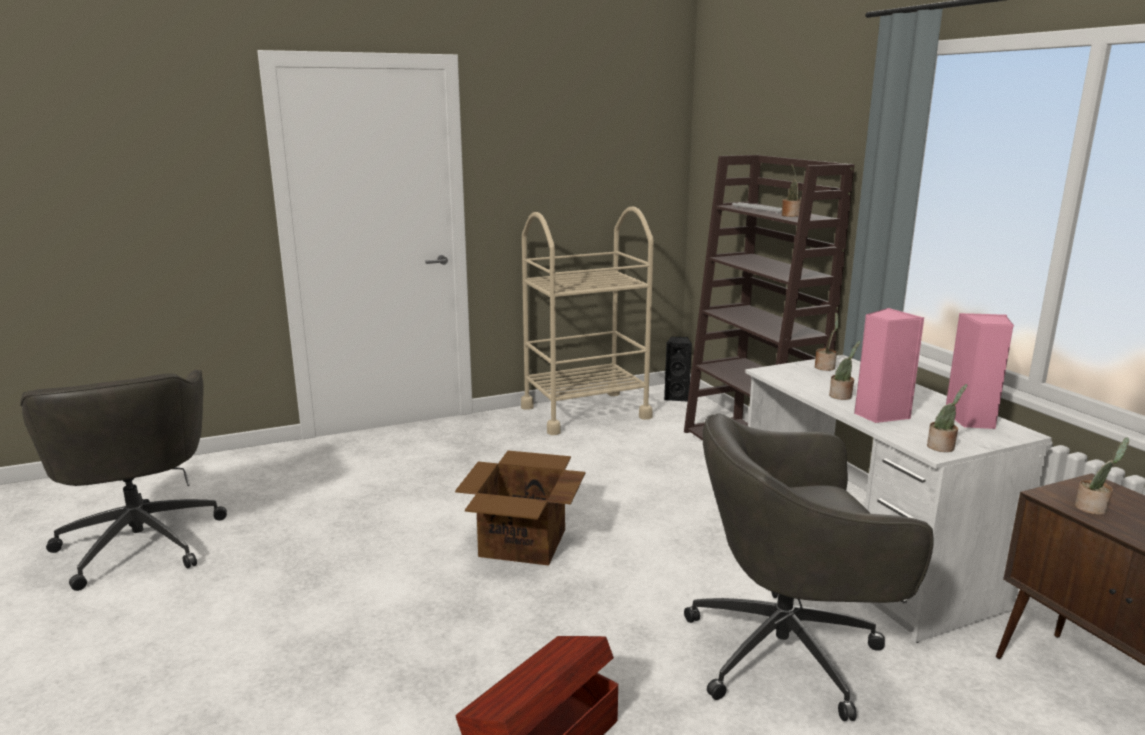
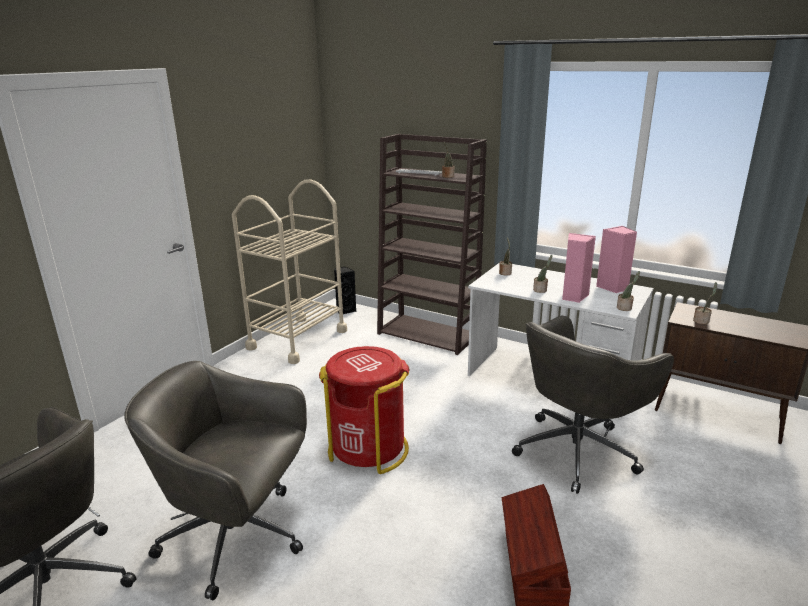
camera: 35 degrees left, 5 degrees up
(306, 569) = (237, 537): none -> grey office chair
(522, 543) = (368, 449): cardboard box -> red trash can

